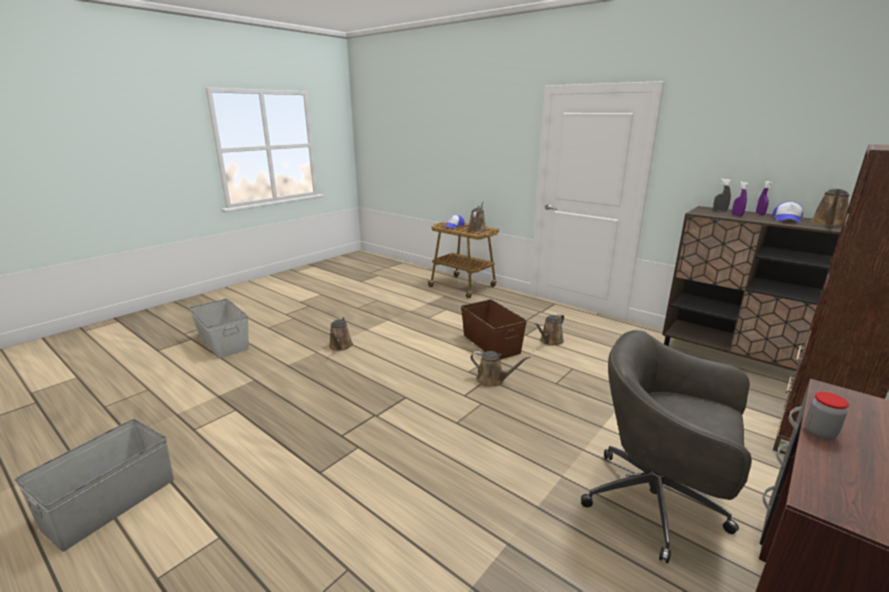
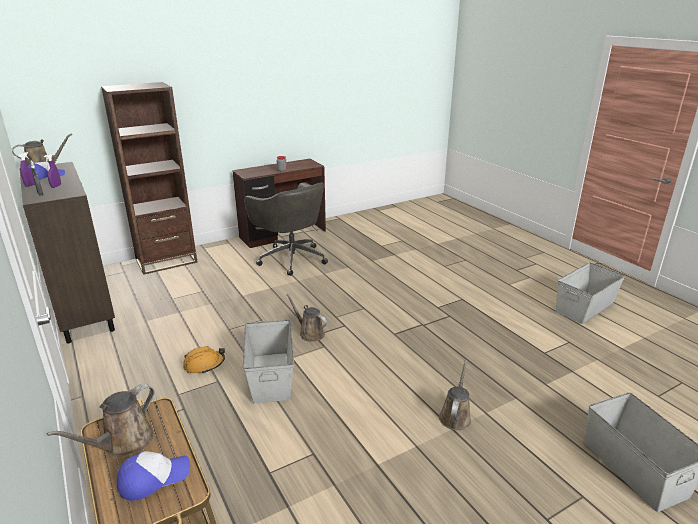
camera: 160 degrees left, 5 degrees up
(491, 344) = (271, 376): brown storage box -> grey storage box
(550, 341) = (204, 364): brown watering can -> orange hard hat

